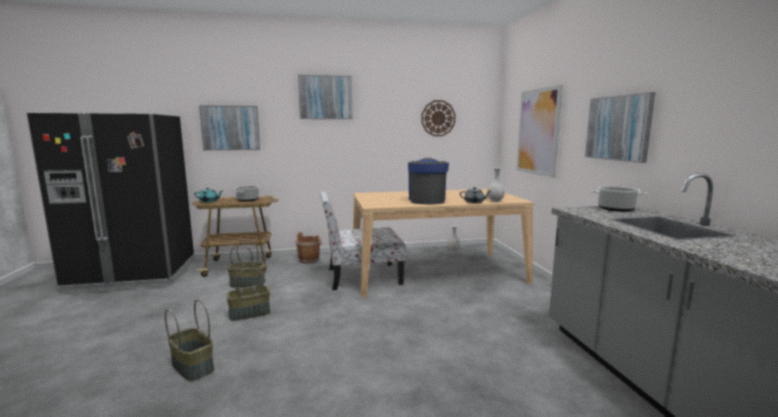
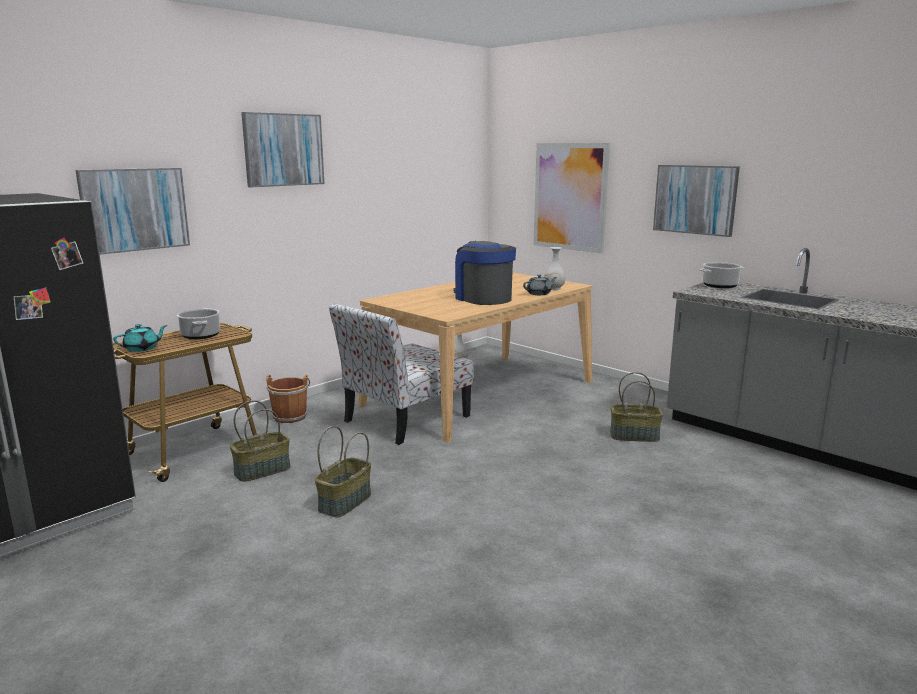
camera: 35 degrees left, 5 degrees up
(193, 367) = (396, 575): basket -> basket (634, 436)
(438, 118) = (425, 177): wall clock -> none

